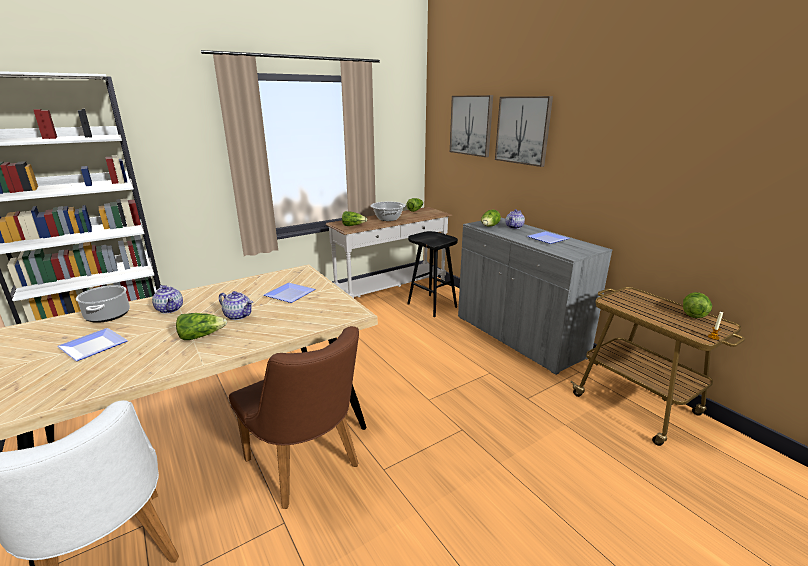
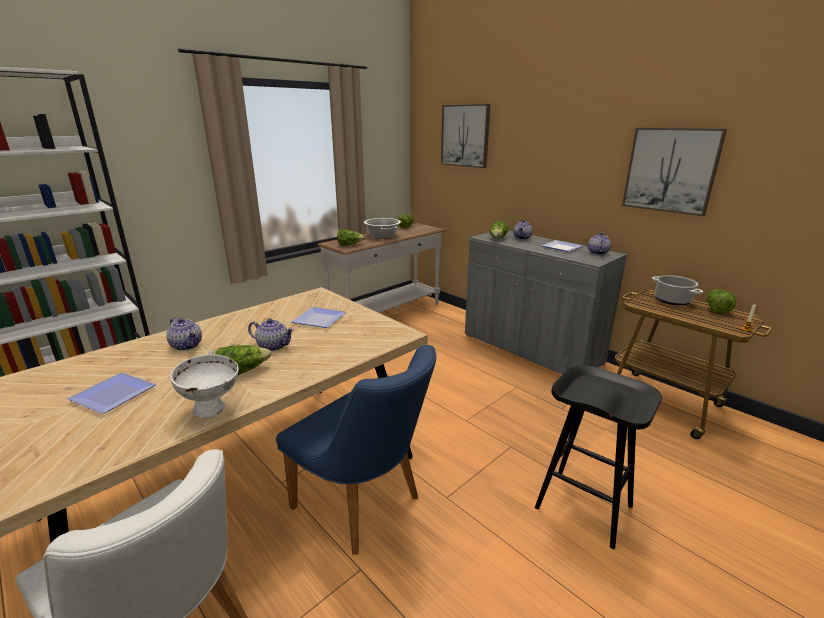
camera: 10 degrees left, 0 degrees up
(108, 315) = (112, 359): cooking pot -> cooking pot (673, 300)
(161, 367) = (213, 410): none -> white bowl
(308, 467) = (365, 506): brown chair -> blue chair
(432, 305) = (434, 325): black stool -> black stool (585, 507)
(523, 130) = (525, 139): picture -> picture (670, 170)
(581, 246) = (597, 252): none -> teapot

